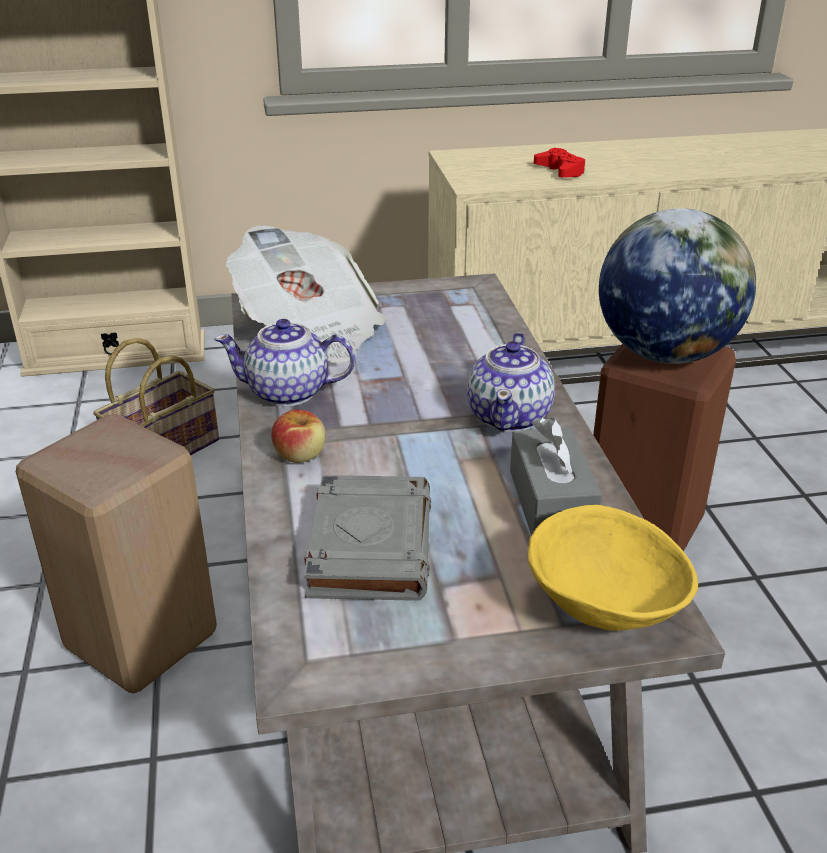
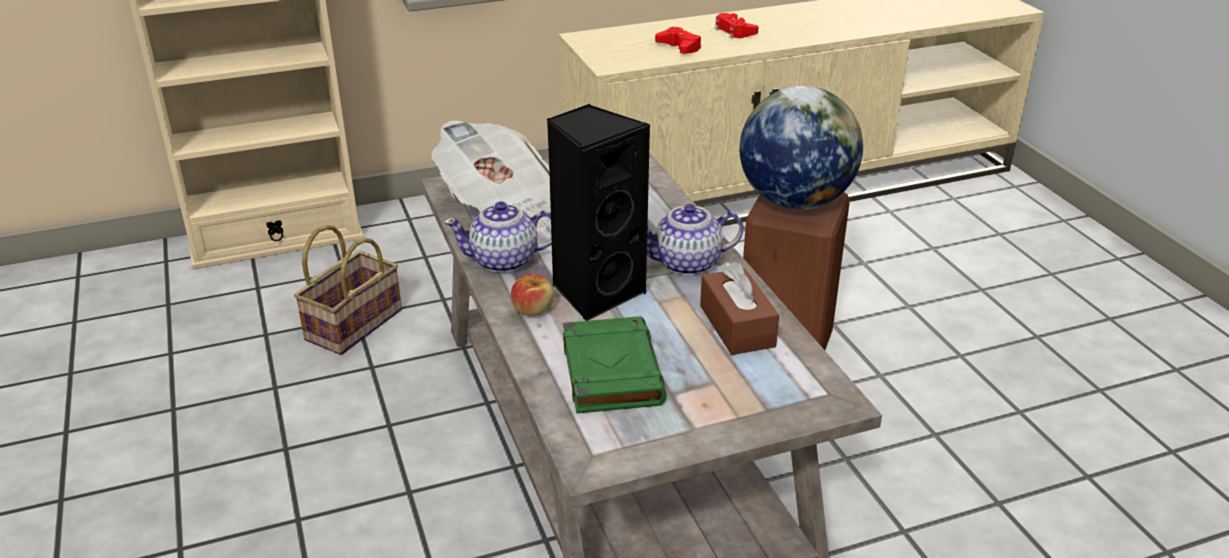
camera: 10 degrees left, 0 degrees up
(141, 644) = (391, 486): beige stool -> none
(369, 545) = (611, 371): grey book -> green book
(384, 440) = (595, 292): none -> black speaker
(510, 416) = (688, 263): teapot -> teapot turned 75 degrees clockwise
(551, 502) = (737, 326): grey tissue box -> brown tissue box
(605, 606) = (794, 394): yellow bowl -> none
(629, 158) = (734, 31): none -> red game controller

